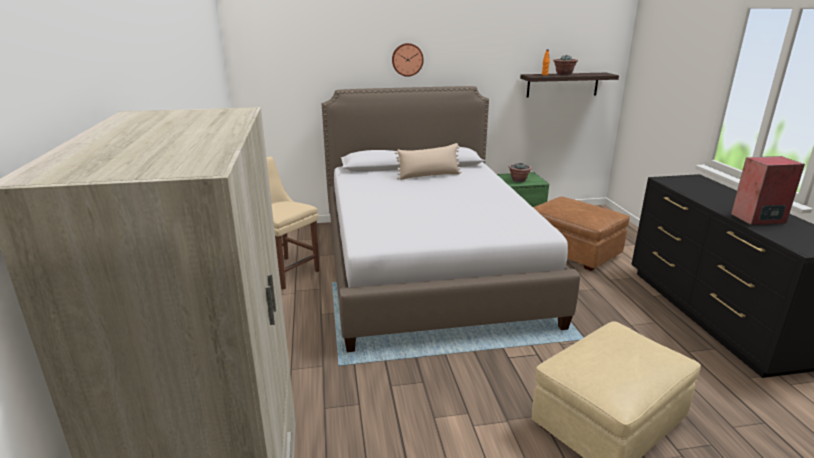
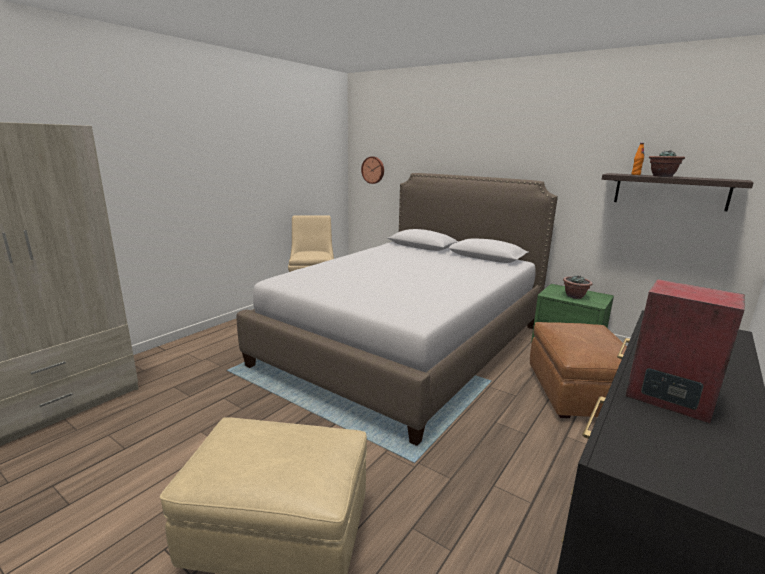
camera: 45 degrees right, 5 degrees down
(407, 59) = (480, 149): wall clock -> wall clock (373, 170)
(429, 176) = (445, 259): beige pillow -> none

